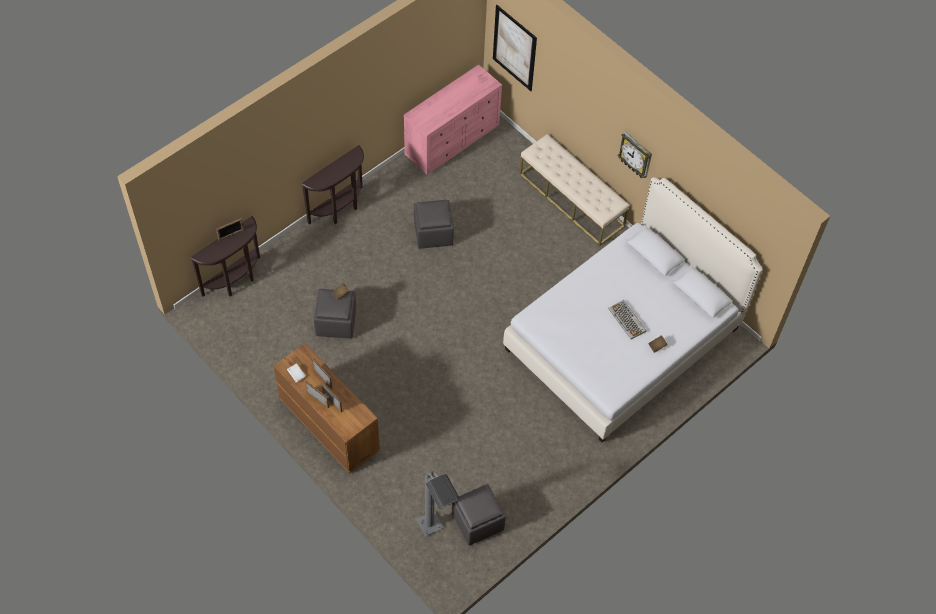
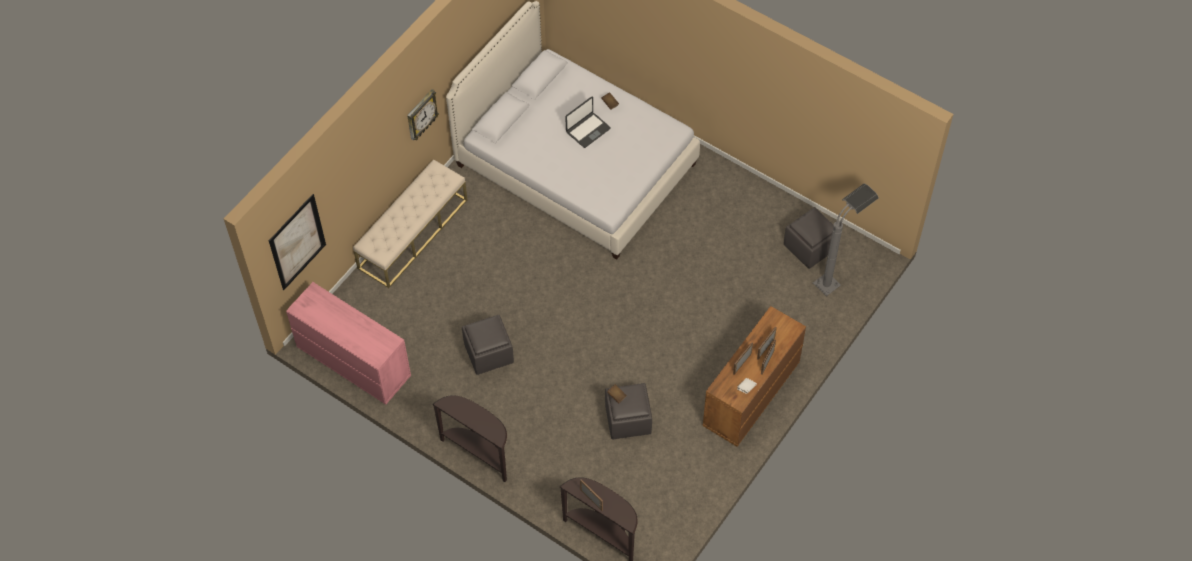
camera: 100 degrees left, 0 degrees up
(627, 320) = (587, 130): keyboard -> laptop

